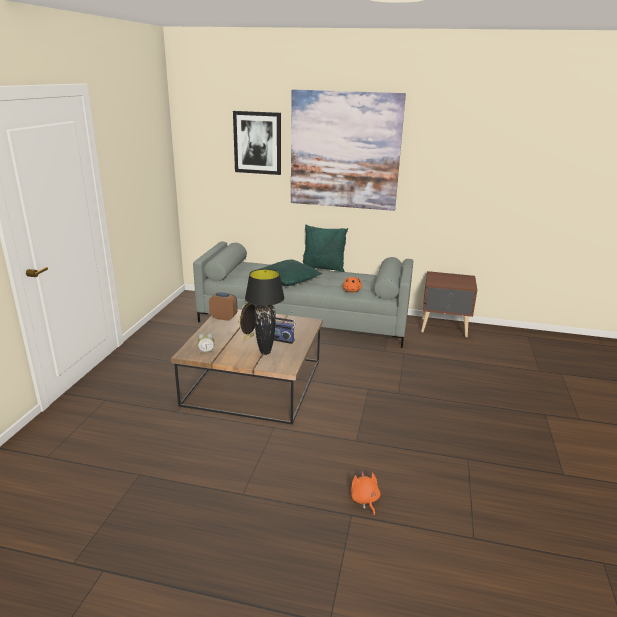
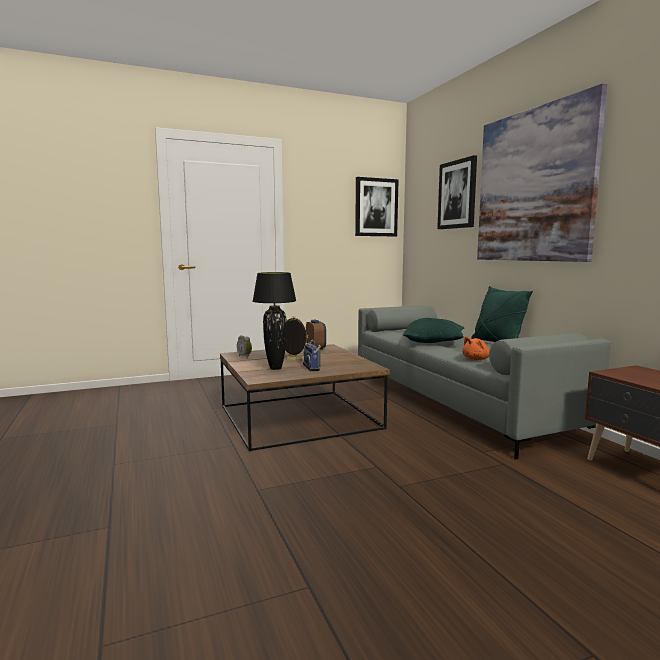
camera: 55 degrees right, 15 degrees down
(158, 147) = (376, 207): none -> picture
(365, 500) = (142, 527): orange plush toy -> none

